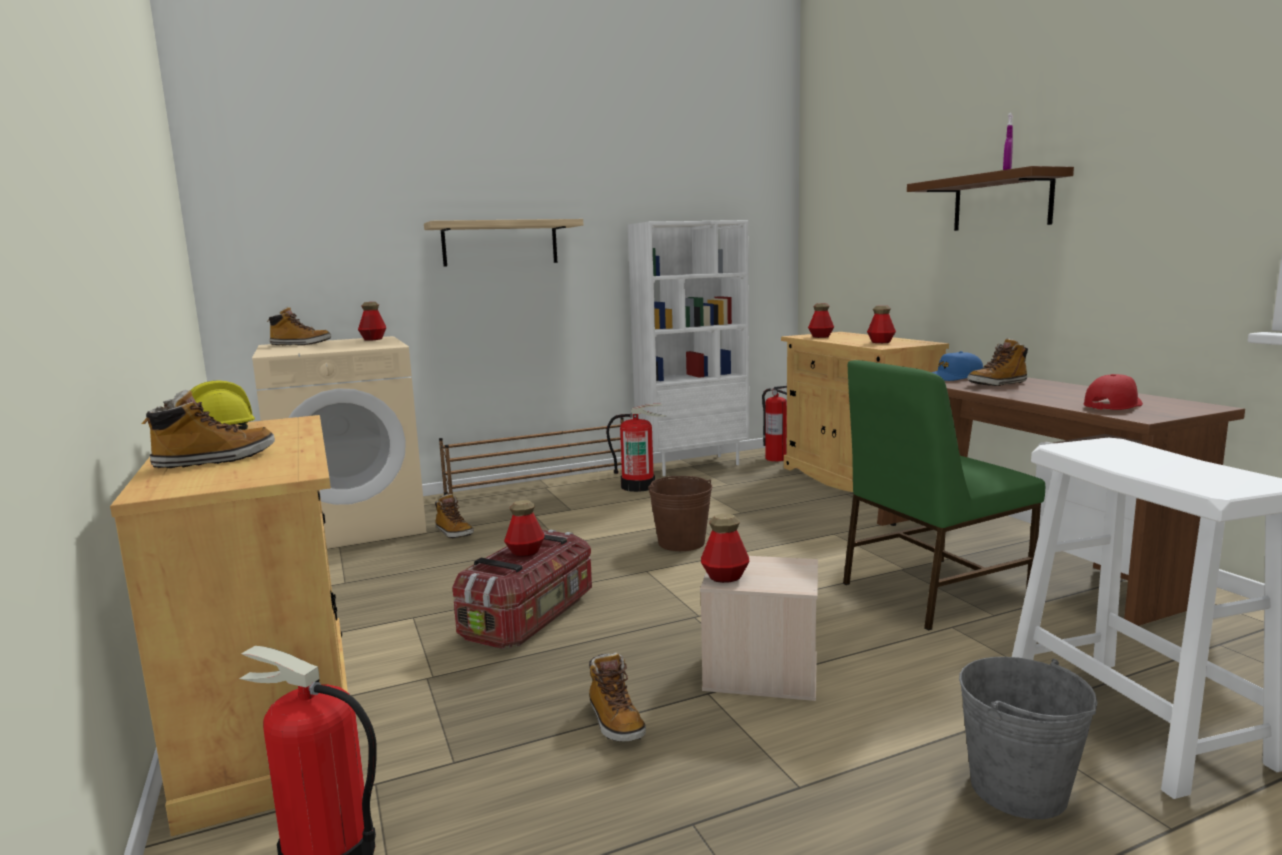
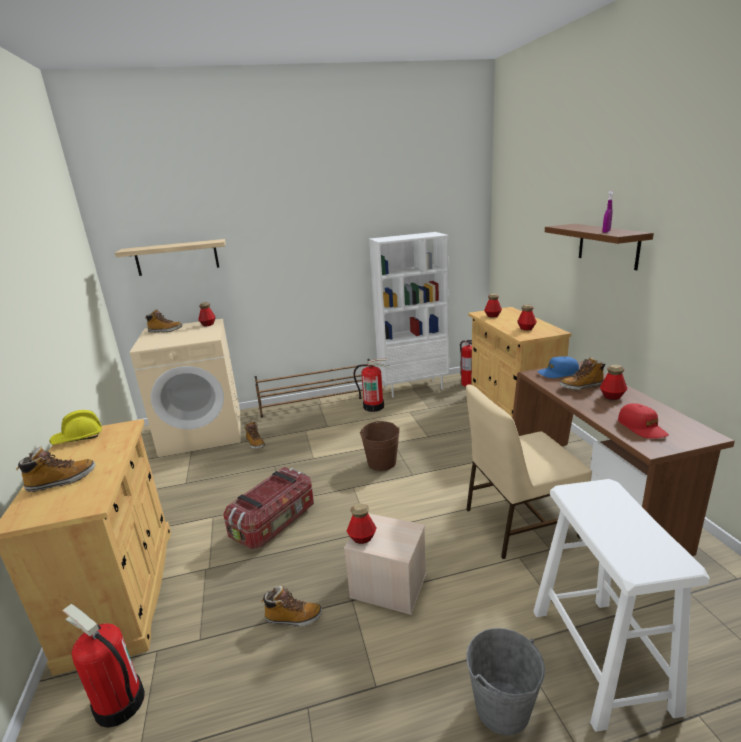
camera: 10 degrees right, 10 degrees up
(500, 243) = (285, 257): shelf -> shelf (177, 257)
(525, 552) = (270, 488): bottle -> bottle (612, 396)
(615, 721) = (293, 618): boot -> boot turned 75 degrees counterclockwise
(931, 591) = (518, 522): green chair -> beige chair
(1113, 405) = (642, 427): red cap -> red cap turned 105 degrees clockwise

